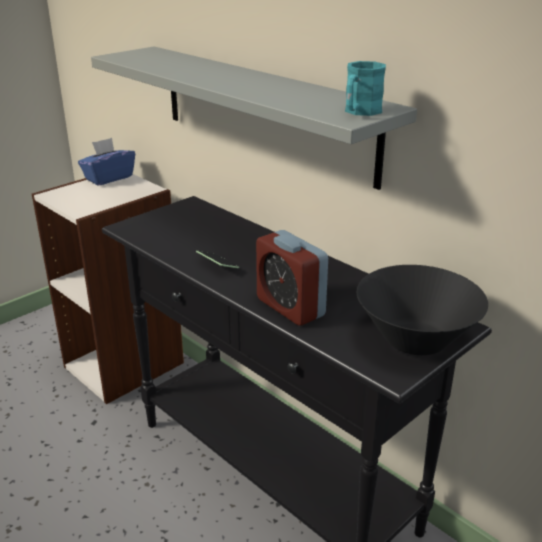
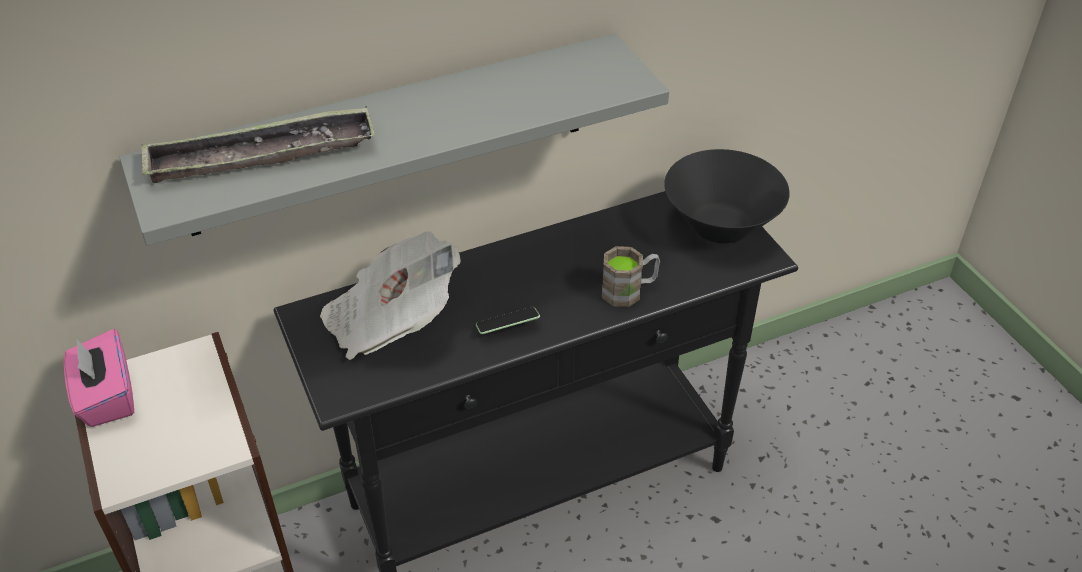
camera: 70 degrees left, 15 degrees up
(109, 178) = (106, 397): blue tissue box -> pink tissue box
(170, 62) = (261, 155): none -> tray
(200, 227) = (391, 321): none -> newspaper
(290, 307) = (629, 291): alarm clock -> brown mug
(359, 112) = (615, 69): turquoise mug -> none

